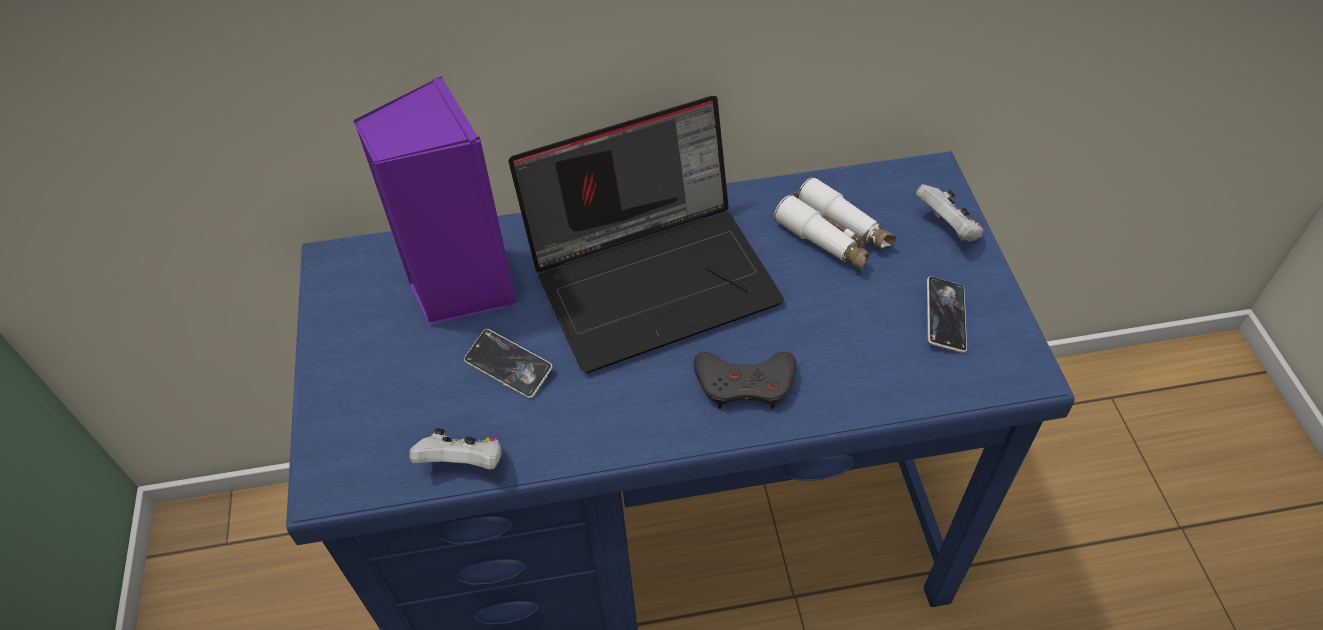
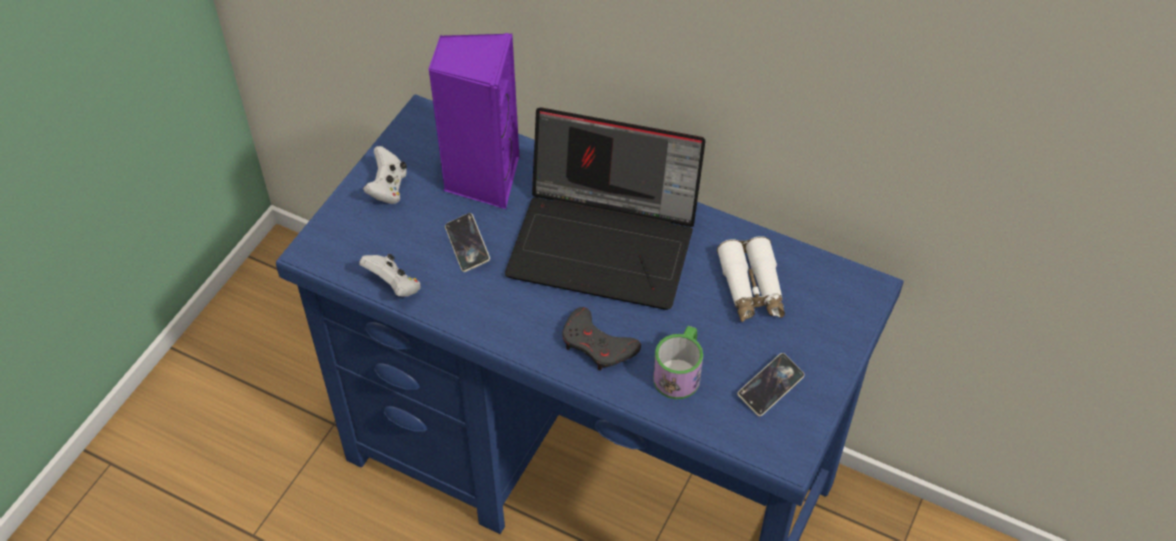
camera: 35 degrees right, 0 degrees up
(850, 358) = (680, 372): none -> mug
(947, 228) = (837, 331): white game controller -> white game controller (388, 188)

